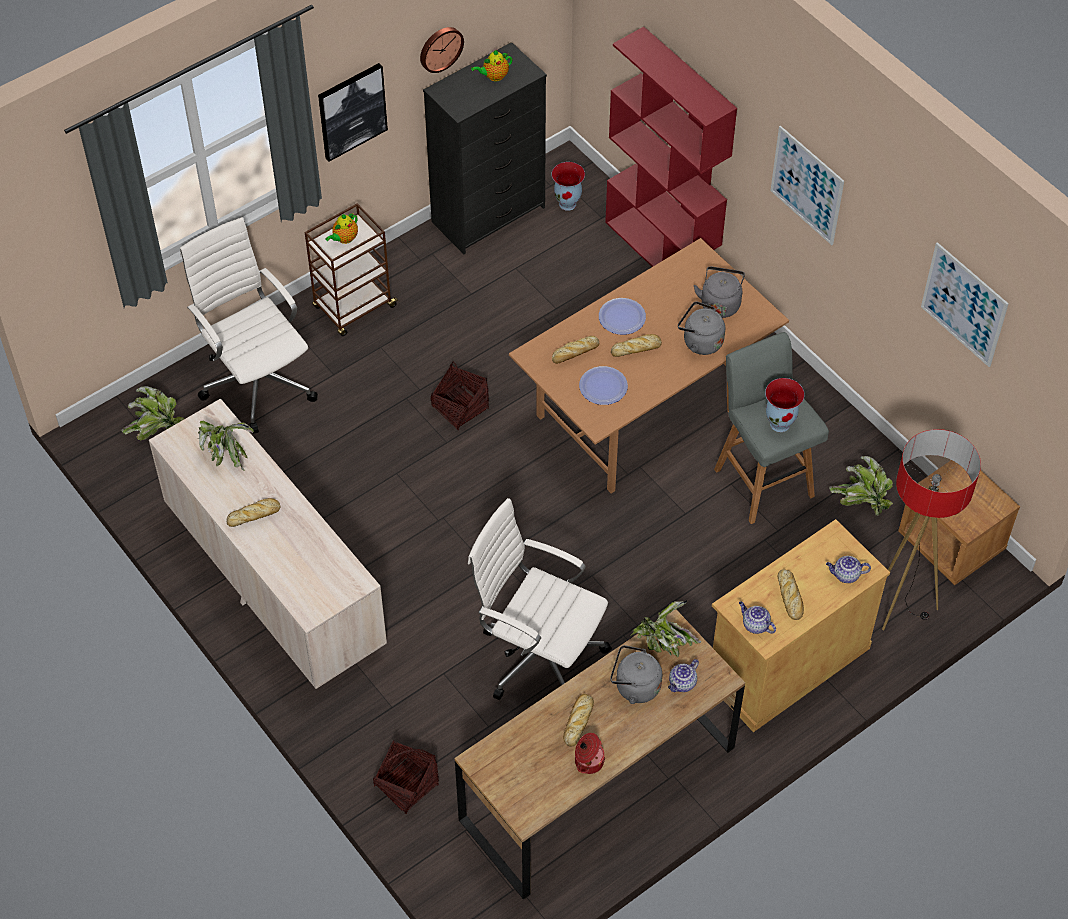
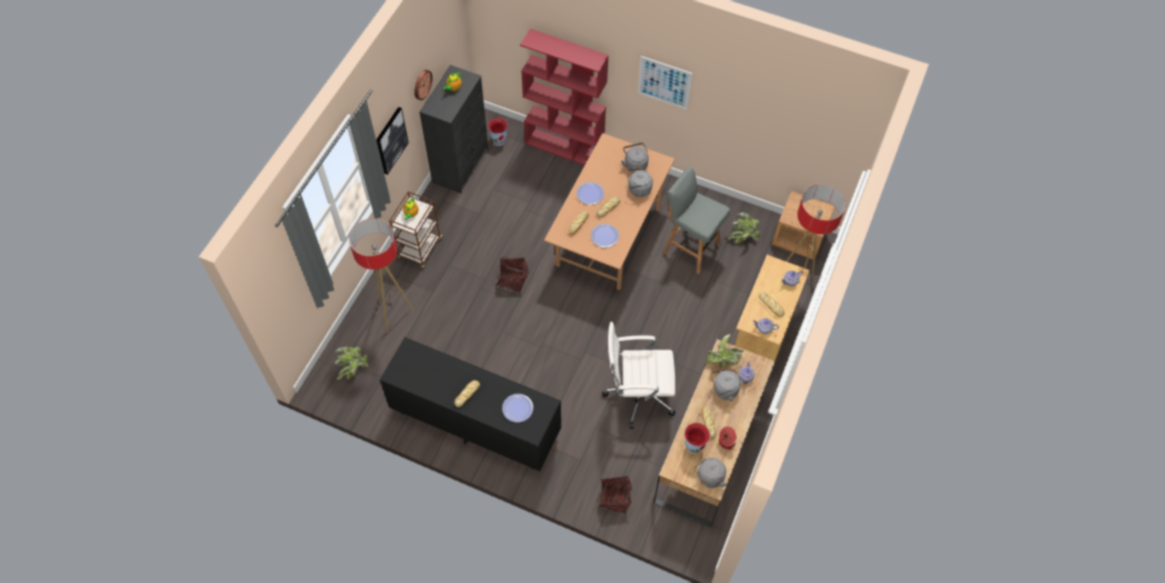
camera: 30 degrees left, 5 degrees up
(226, 454) = (429, 367): potted plant -> none
(258, 381) = (393, 314): white office chair -> floor lamp
(274, 582) = (475, 423): beige dresser -> black dresser
(311, 567) = (517, 408): none -> plate
(526, 800) = (709, 478): none -> grey kettle
(780, 423) = (706, 216): vase -> vase (694, 446)
(964, 304) = (786, 115): picture -> none

